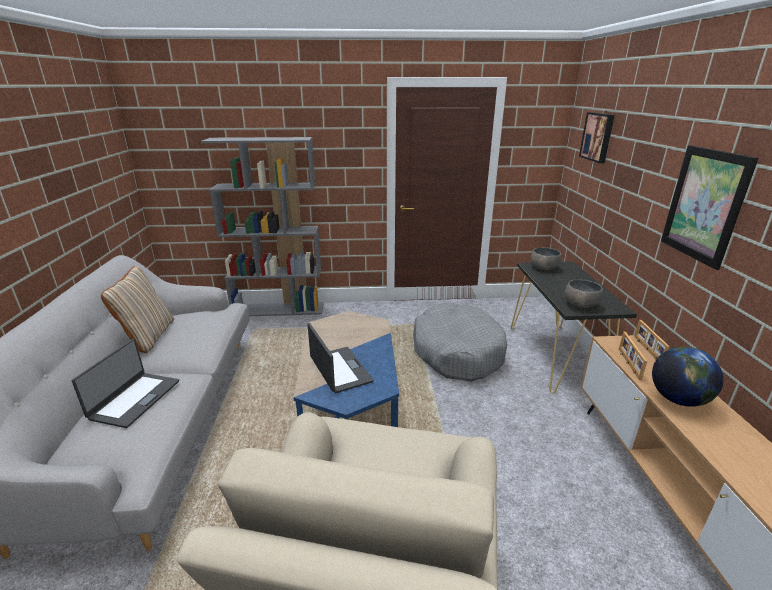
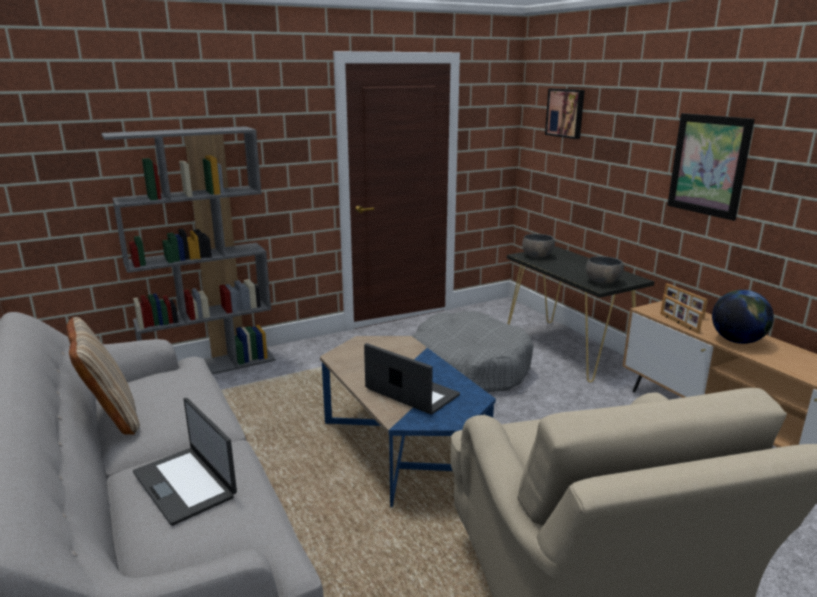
camera: 25 degrees left, 5 degrees down
(134, 399) = (185, 484): laptop -> laptop turned 150 degrees clockwise

